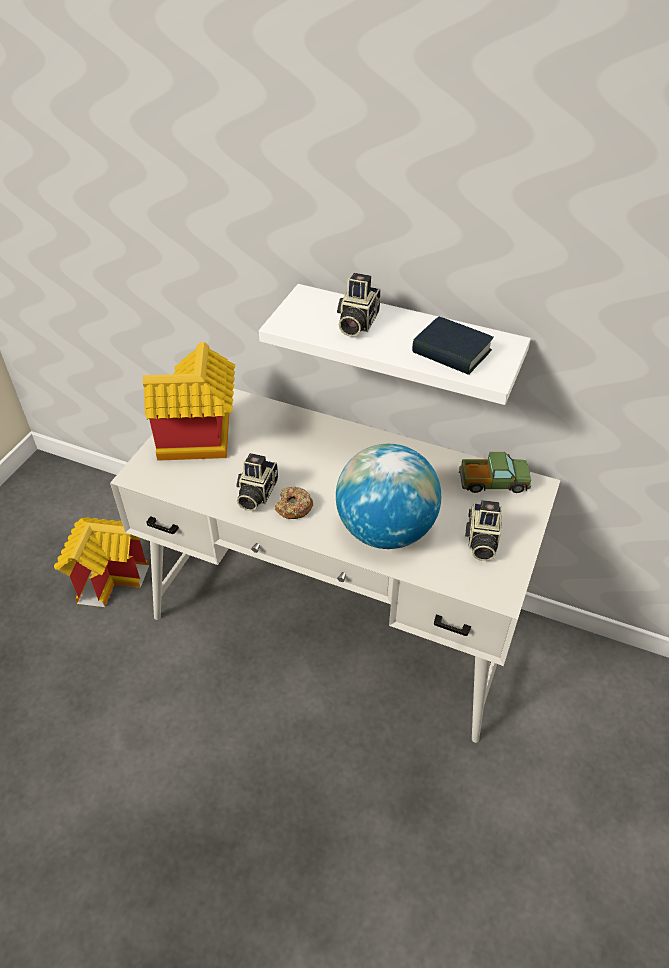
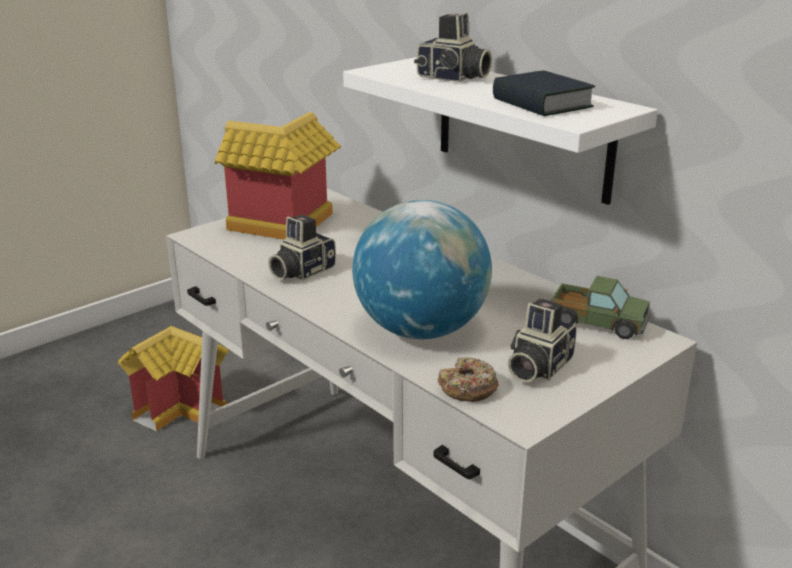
camera: 25 degrees right, 20 degrees down
(293, 507) = (331, 290): donut -> donut (468, 388)
(356, 323) = (453, 78): camera -> camera turned 105 degrees counterclockwise

